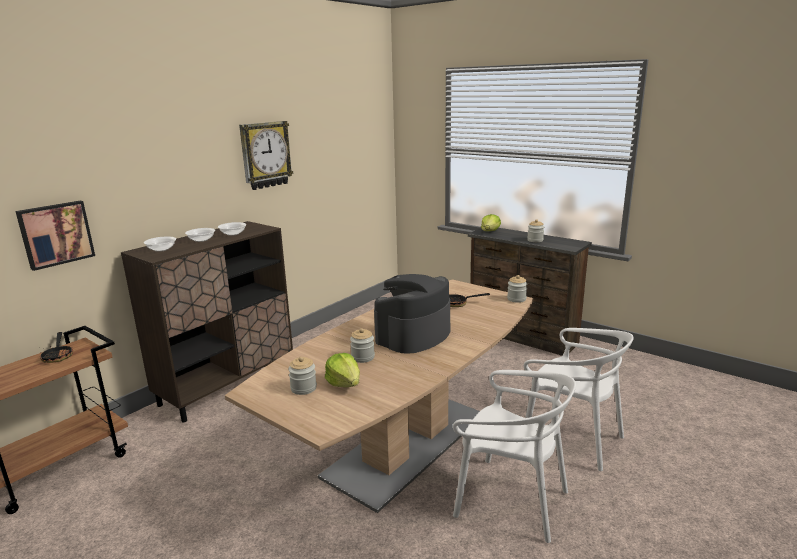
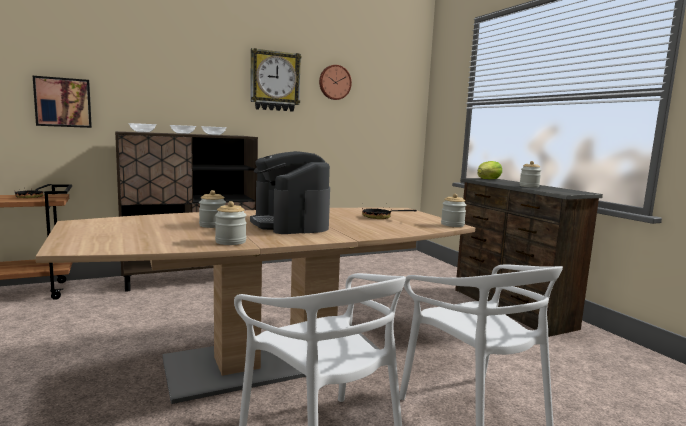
camera: 25 degrees right, 10 degrees down
(303, 388) = (119, 229): jar -> jar (230, 242)
(317, 143) = (334, 82): none -> wall clock
(344, 383) = (158, 233): lettuce -> none
(413, 335) = (290, 224): coffee machine -> coffee machine turned 90 degrees counterclockwise

